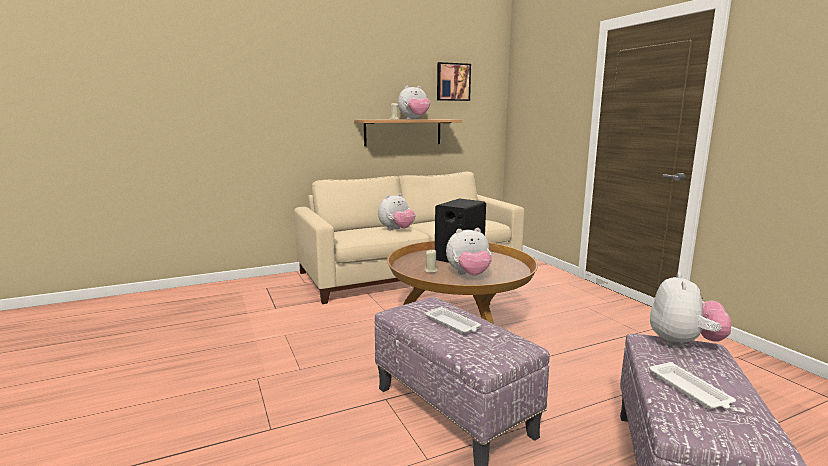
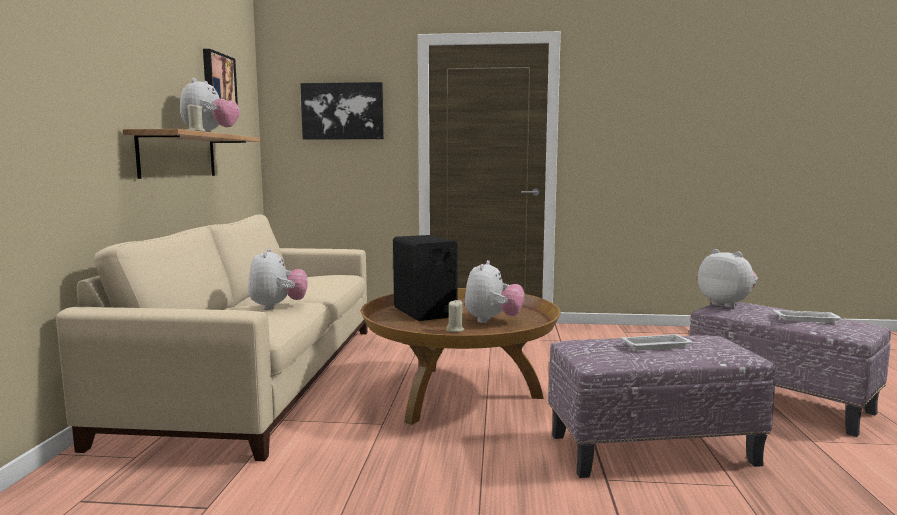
camera: 60 degrees left, 5 degrees down
(548, 95) = (342, 111): none -> picture

